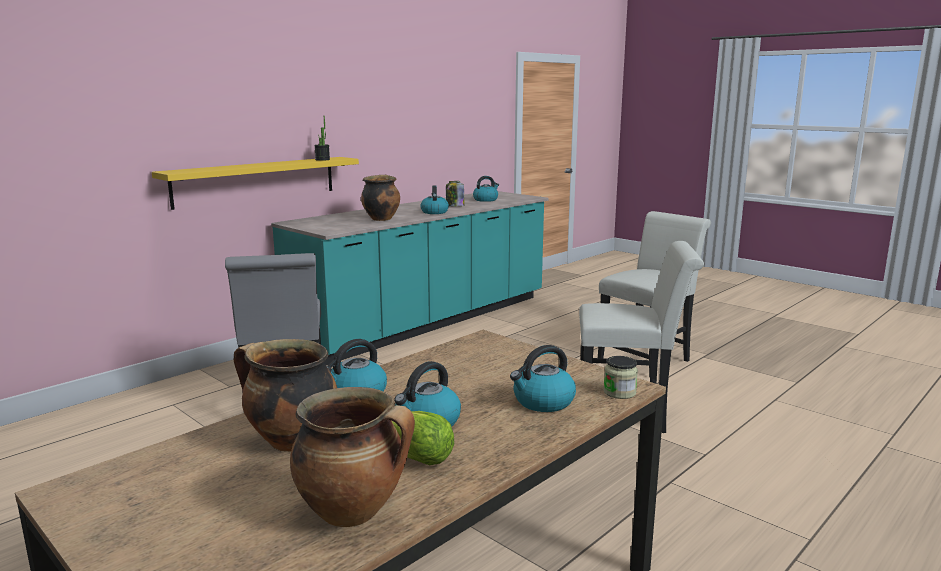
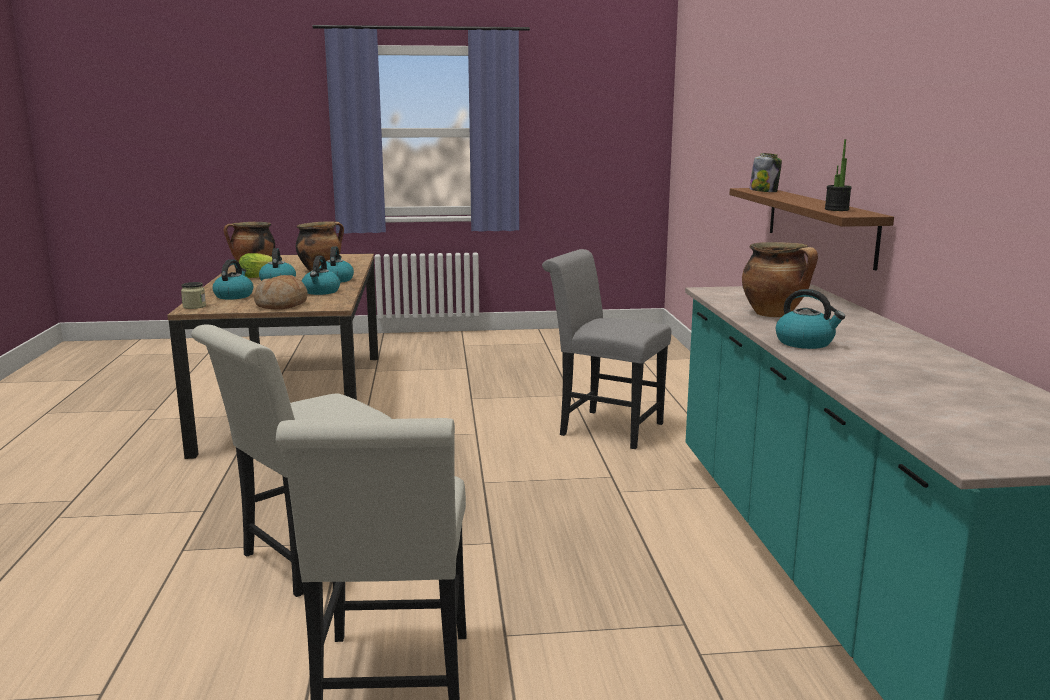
camera: 130 degrees right, 0 degrees up
(256, 181) = (819, 224): yellow shelf -> brown shelf
(454, 206) = (868, 365): jar -> jar (764, 191)
(485, 200) = (954, 405): kettle -> kettle (321, 292)
(523, 359) = (282, 305): none -> bread

